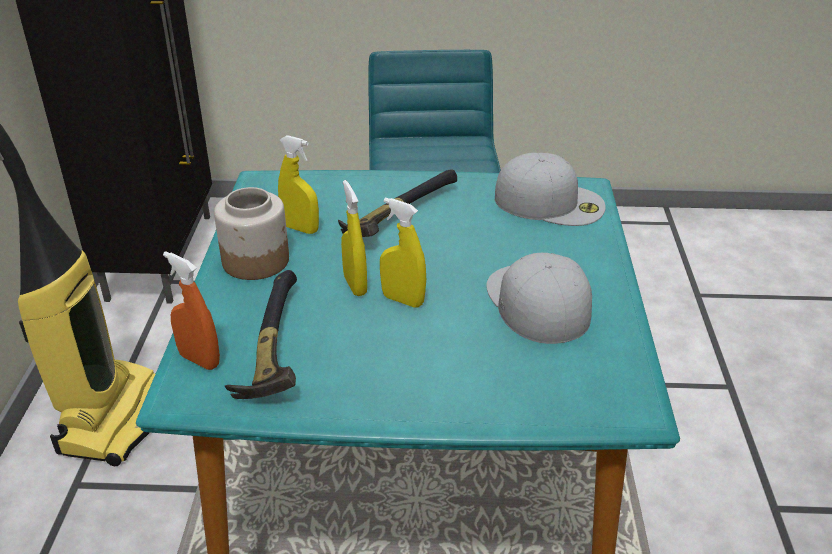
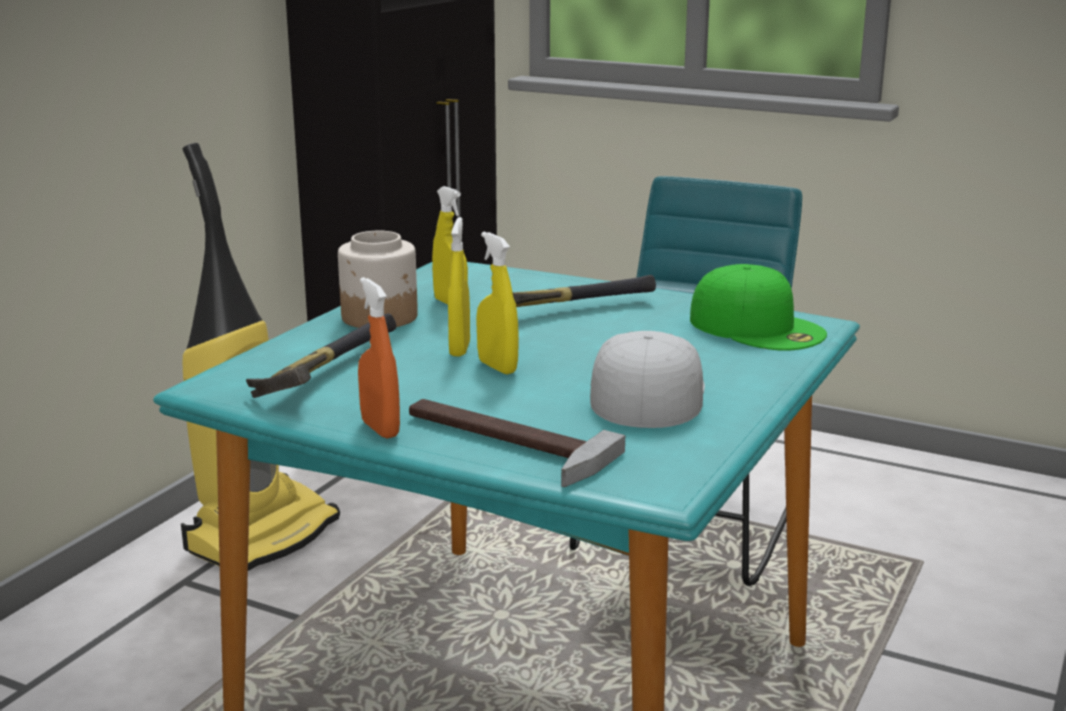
camera: 25 degrees right, 15 degrees down
(199, 360) = (250, 369): orange spray bottle -> orange spray bottle (380, 429)
(480, 394) = (500, 443): none -> hammer
(550, 202) = (758, 327): white cap -> green cap

